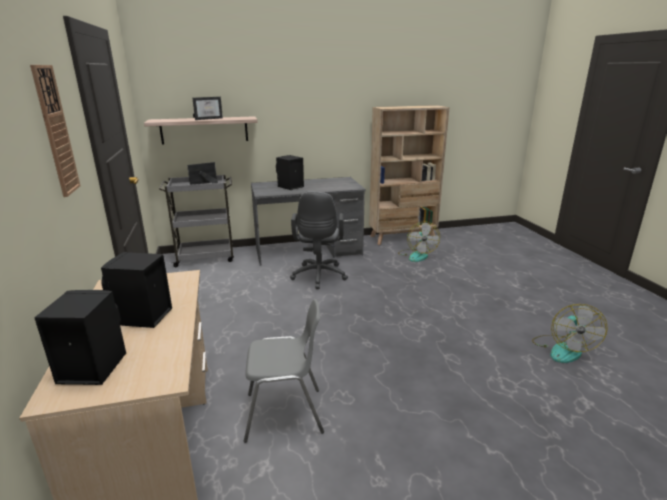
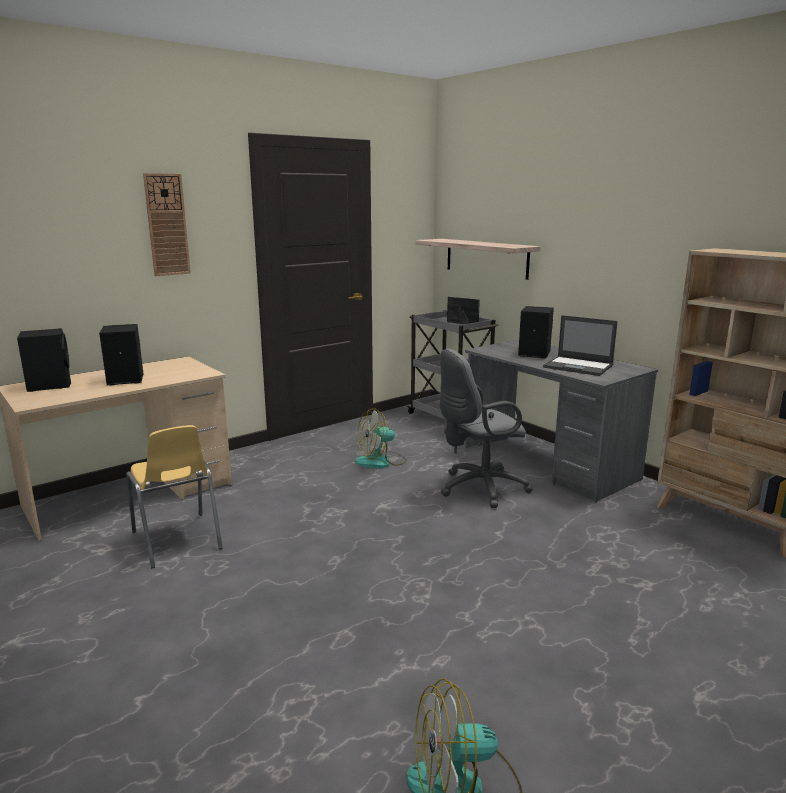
camera: 65 degrees right, 5 degrees down
(208, 119) = (478, 243): picture frame -> none
(285, 414) = (177, 540): grey chair -> yellow chair
(328, 185) = (579, 366): none -> laptop
(417, 255) = (672, 550): fan -> fan (381, 461)

